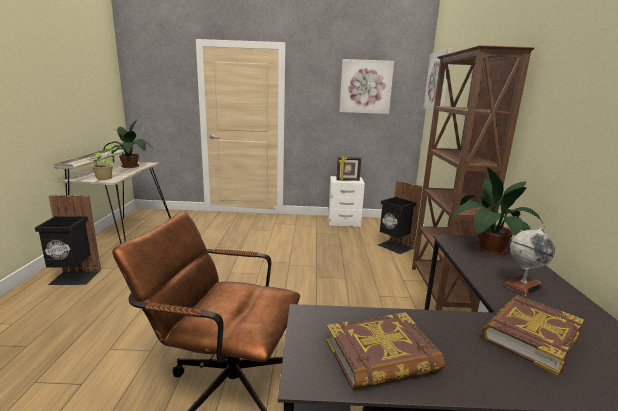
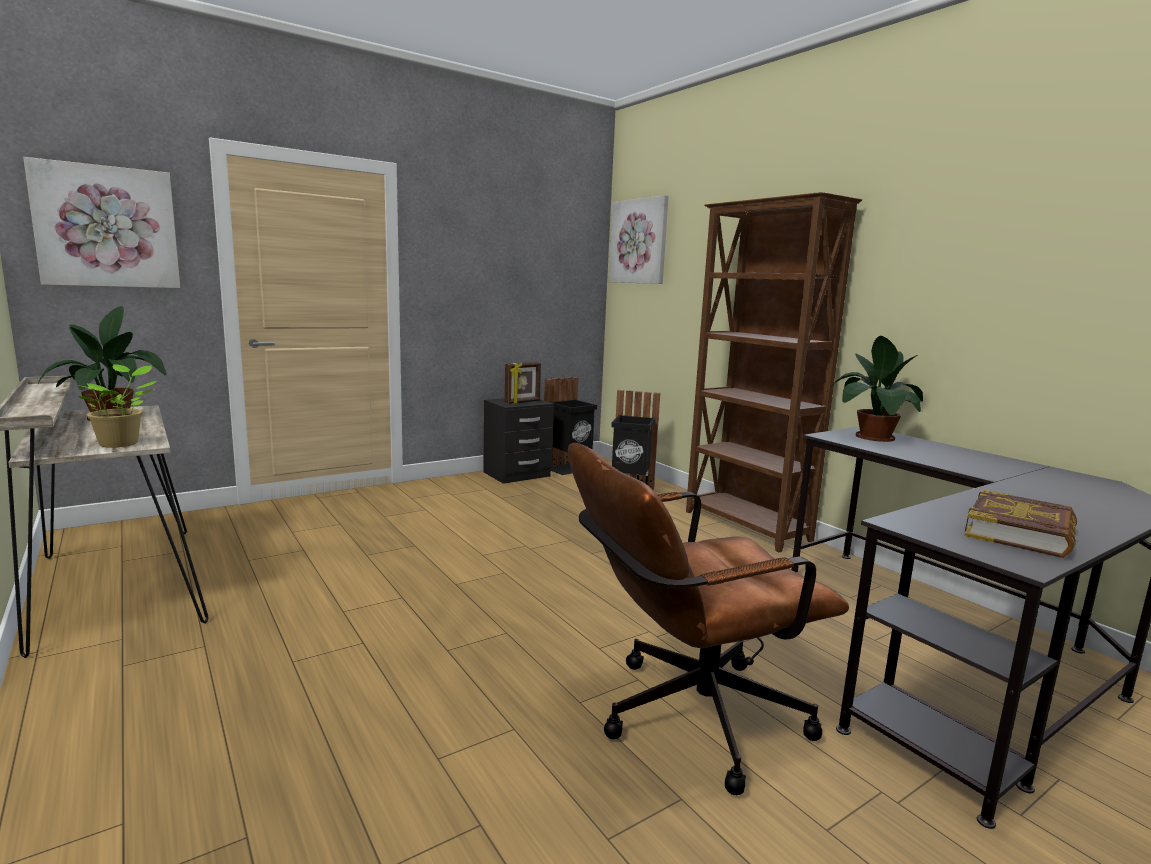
camera: 35 degrees left, 5 degrees down
(74, 278) = (132, 691): black trash can -> black trash can (569, 468)
(344, 221) = (517, 474): white nightstand -> black nightstand
(365, 87) = (527, 248): picture -> picture (107, 227)
(522, 286) = (963, 460): globe -> none
(530, 336) = (1048, 490): book -> none

